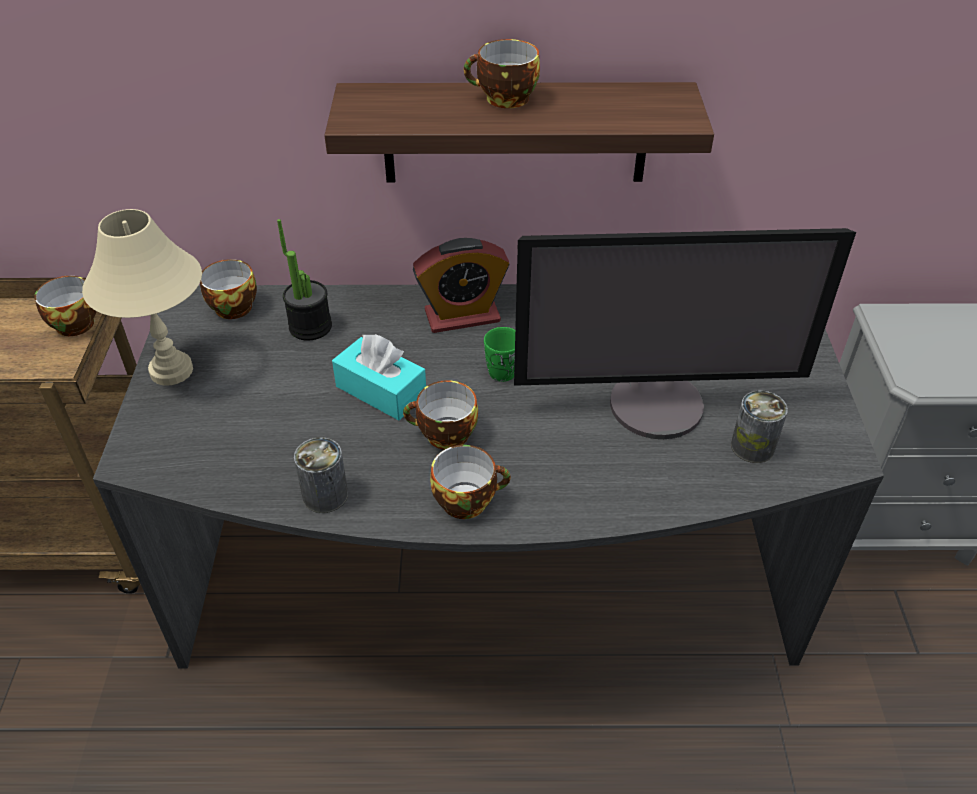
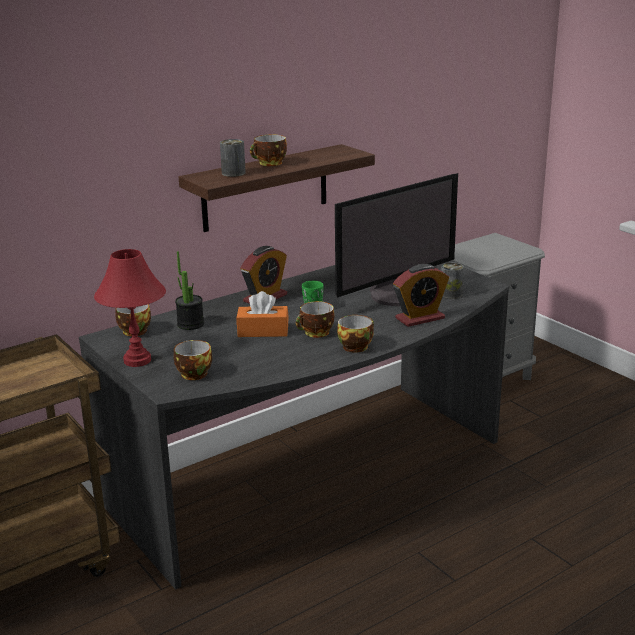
camera: 35 degrees left, 20 degrees down
(73, 323) = (42, 366): cup -> cup (192, 374)
(172, 370) = (137, 360): beige table lamp -> red table lamp
(325, 495) = (288, 367): can -> can (233, 173)
(381, 391) = (263, 331): turquoise tissue box -> orange tissue box
(636, 484) = (420, 318): none -> alarm clock

